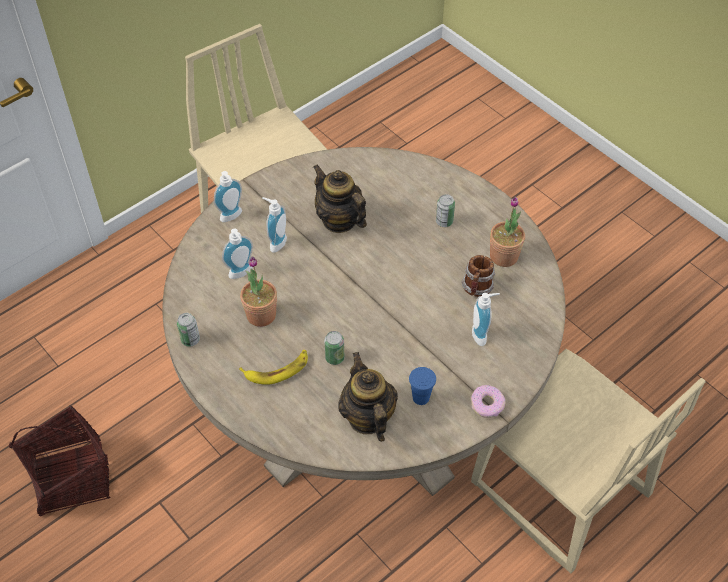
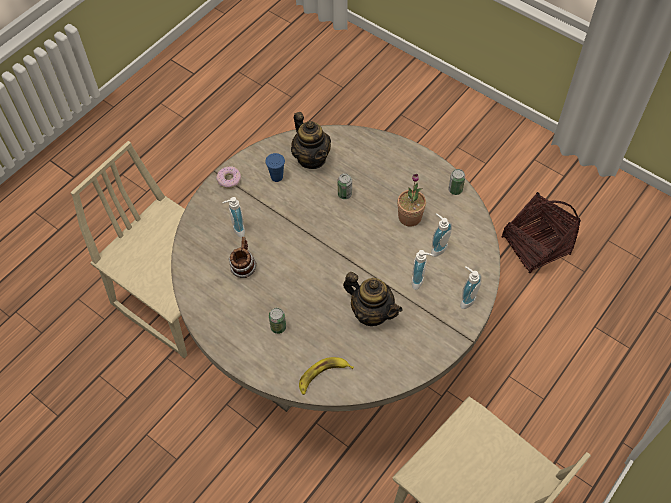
camera: 170 degrees right, 5 degrees up
(277, 369) = (384, 179): banana -> banana (323, 376)
(504, 256) = (223, 301): potted plant -> none

